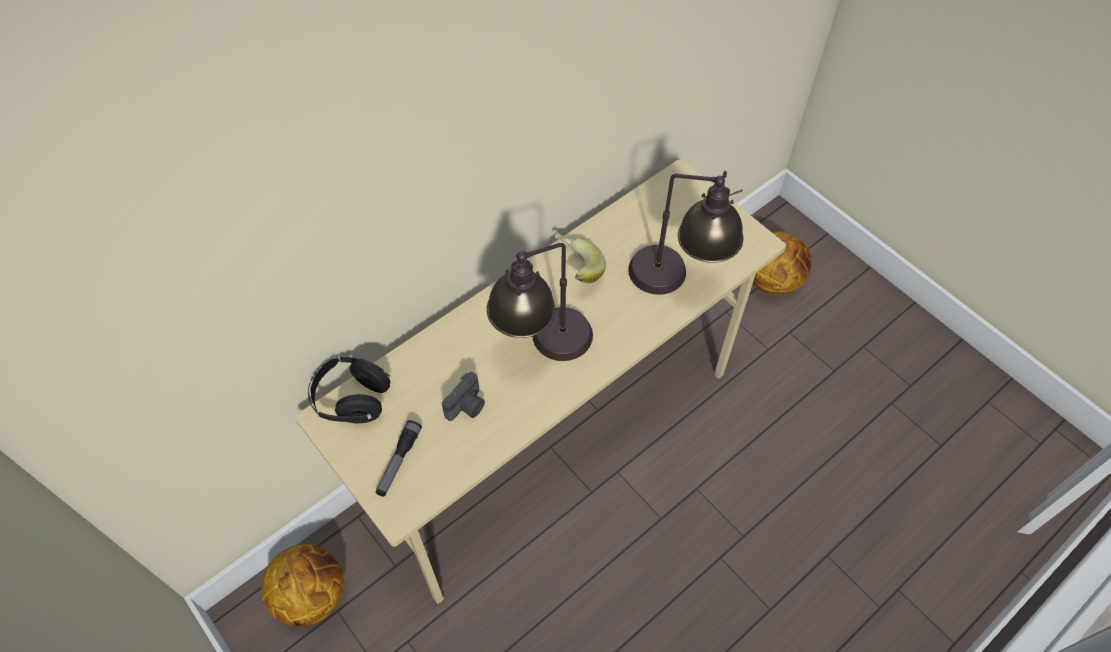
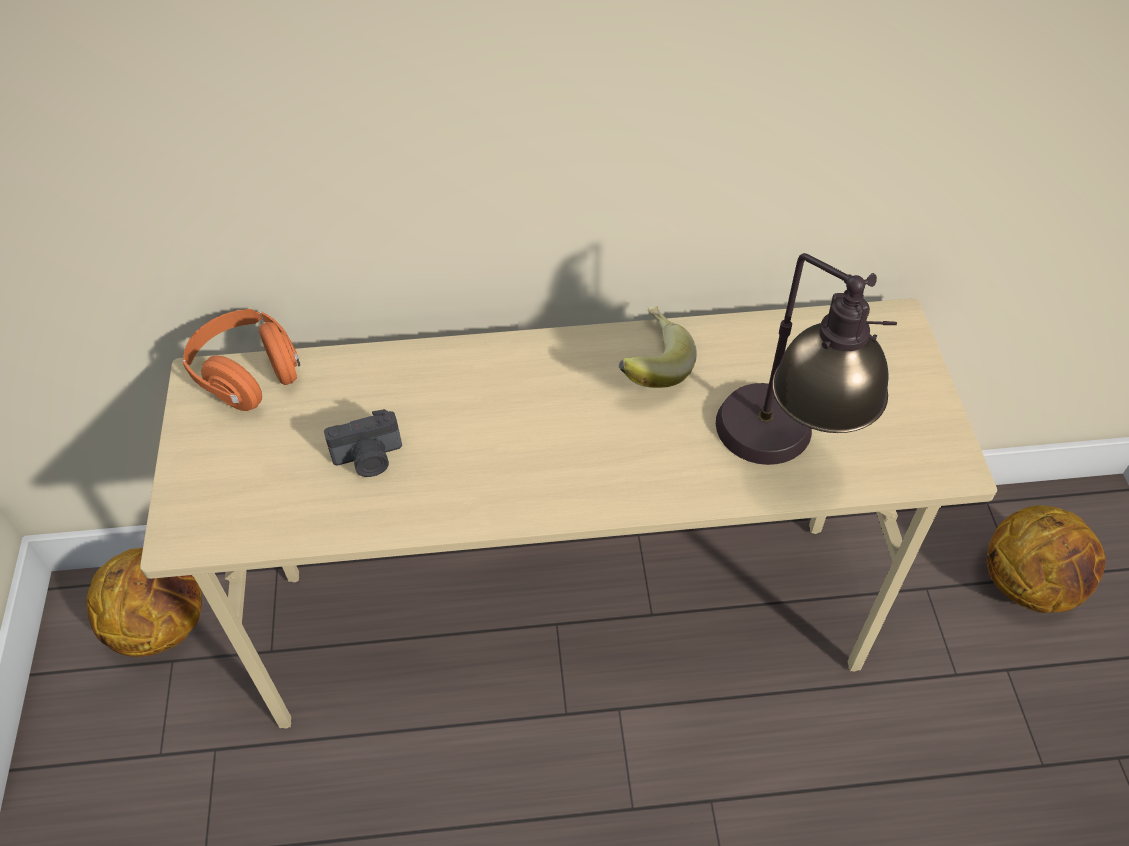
camera: 35 degrees right, 5 degrees down
(352, 400) = (248, 376): black headphones -> orange headphones
(398, 461) = (234, 477): flashlight -> none
(543, 348) = (524, 441): table lamp -> none

